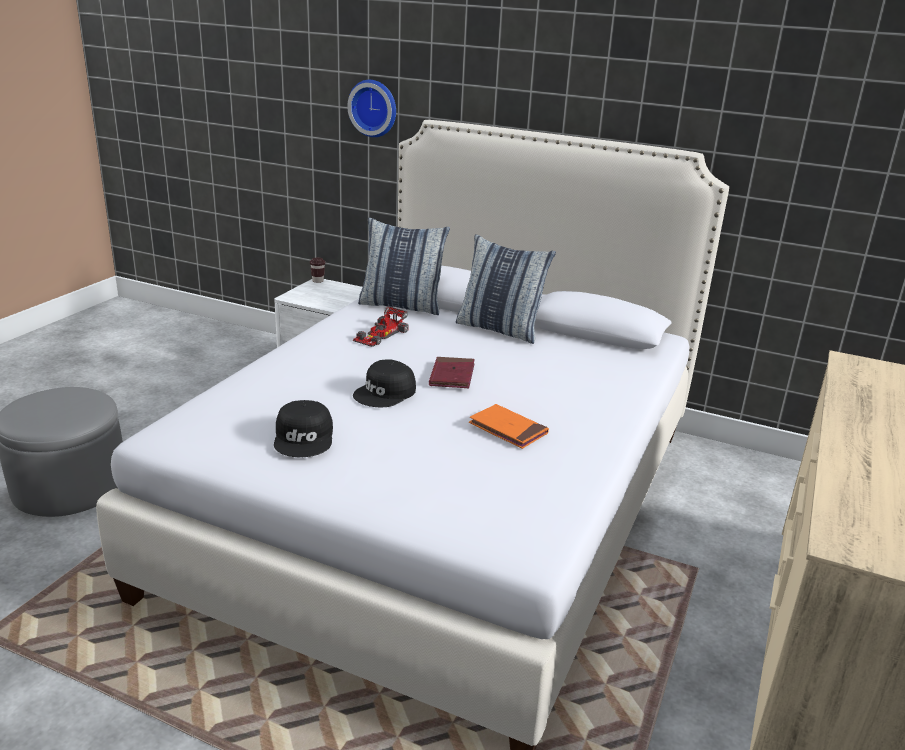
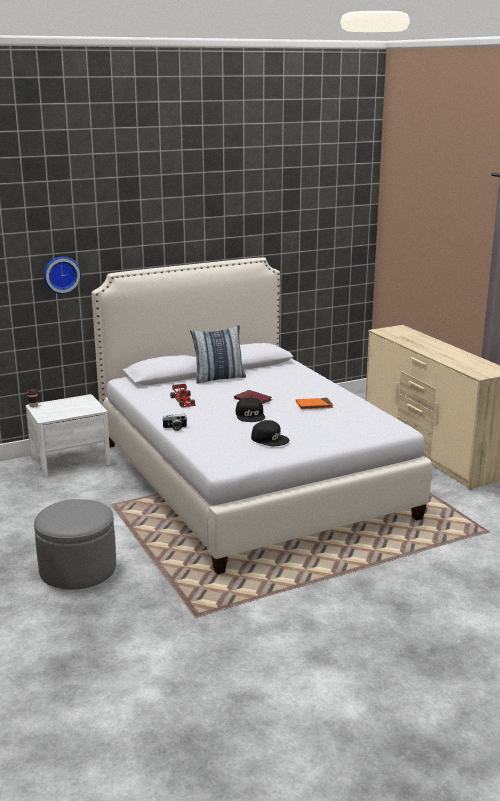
camera: 50 degrees left, 5 degrees down
(273, 360) = (175, 428): none -> camera
(402, 305) = (155, 387): pillow -> none

